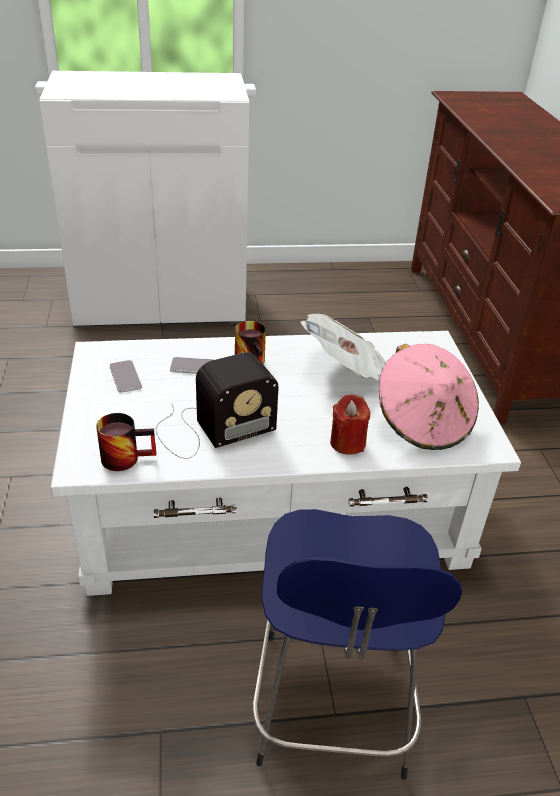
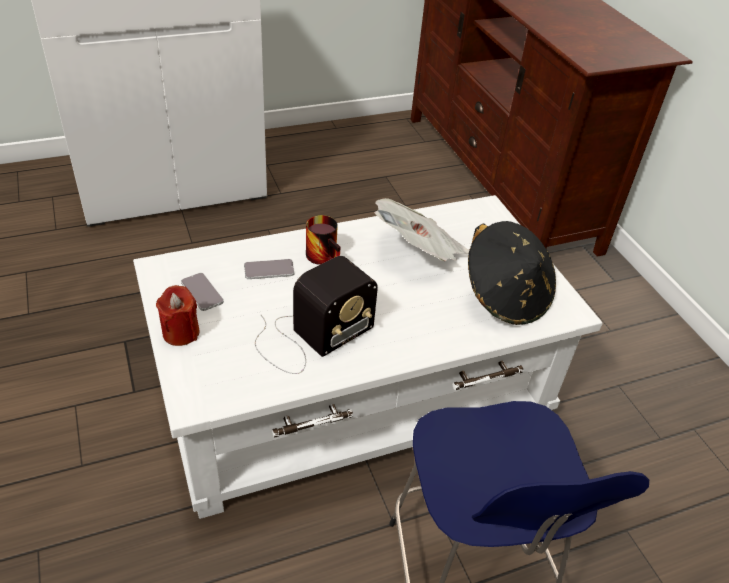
camera: 15 degrees left, 5 degrees up
(126, 456) = (237, 381): mug -> none
(347, 443) = (445, 329): red candle -> red candle (181, 332)
(423, 422) = (506, 296): pink hat -> black hat

